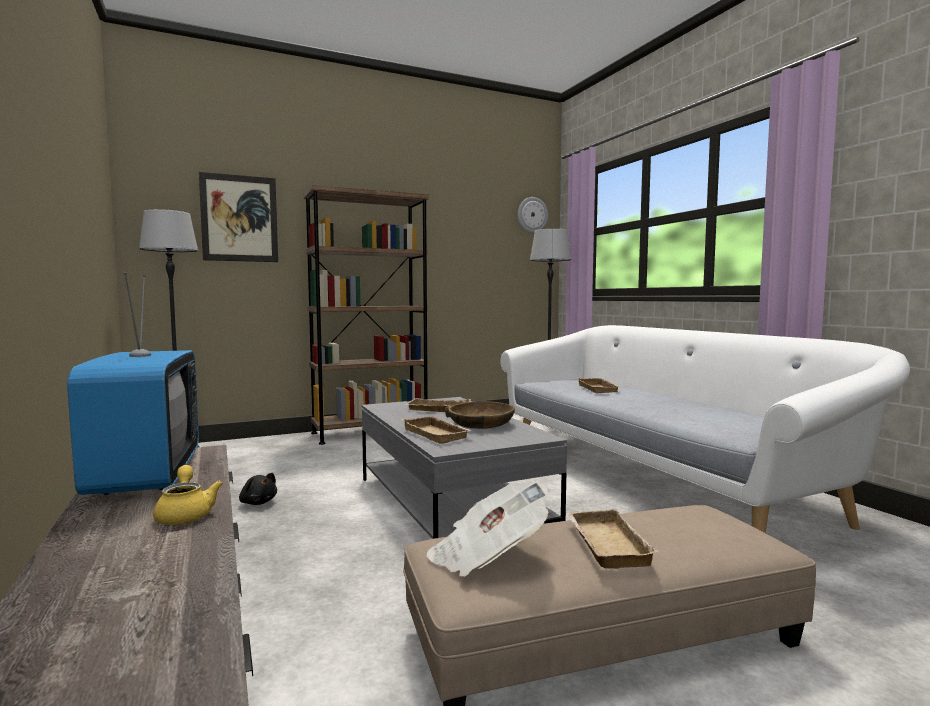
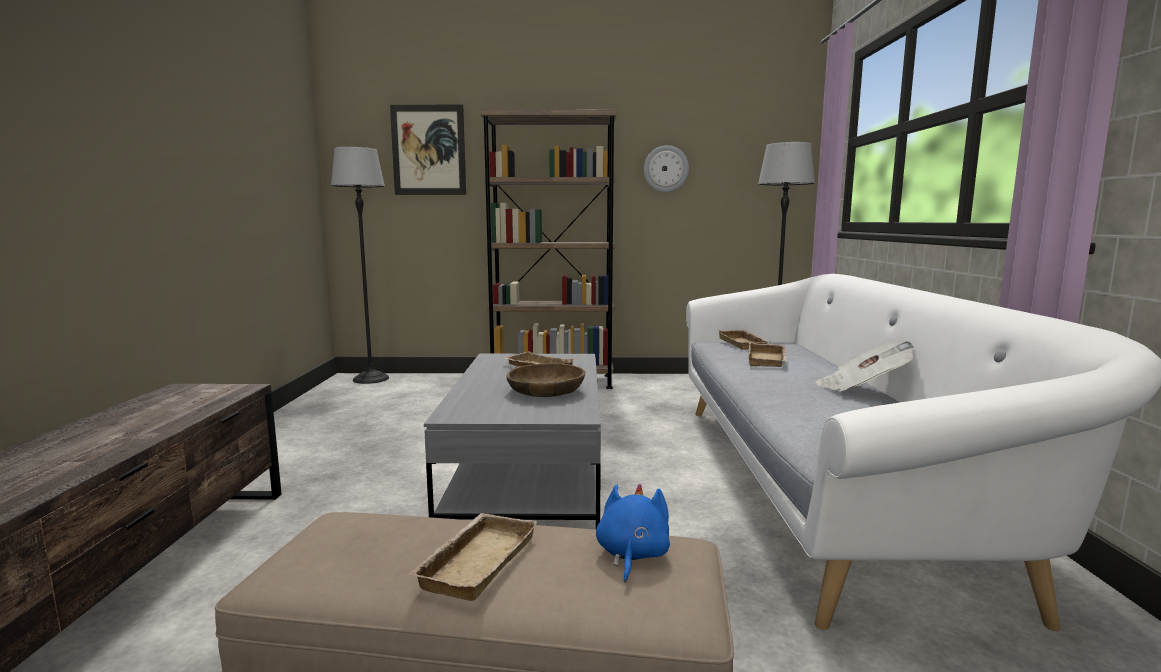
camera: 25 degrees right, 5 degrees up
(146, 475) = (159, 406): television -> none
(186, 514) = (108, 448): yellow teapot -> none
(258, 502) = (368, 440): black plush toy -> none
(438, 434) = (479, 397): beige tray -> beige tray (744, 344)
(487, 557) = (347, 544): newspaper -> newspaper (862, 388)
(532, 215) = (780, 124): wall clock -> wall clock (666, 169)
(689, 519) = (632, 555): none -> blue plush toy

